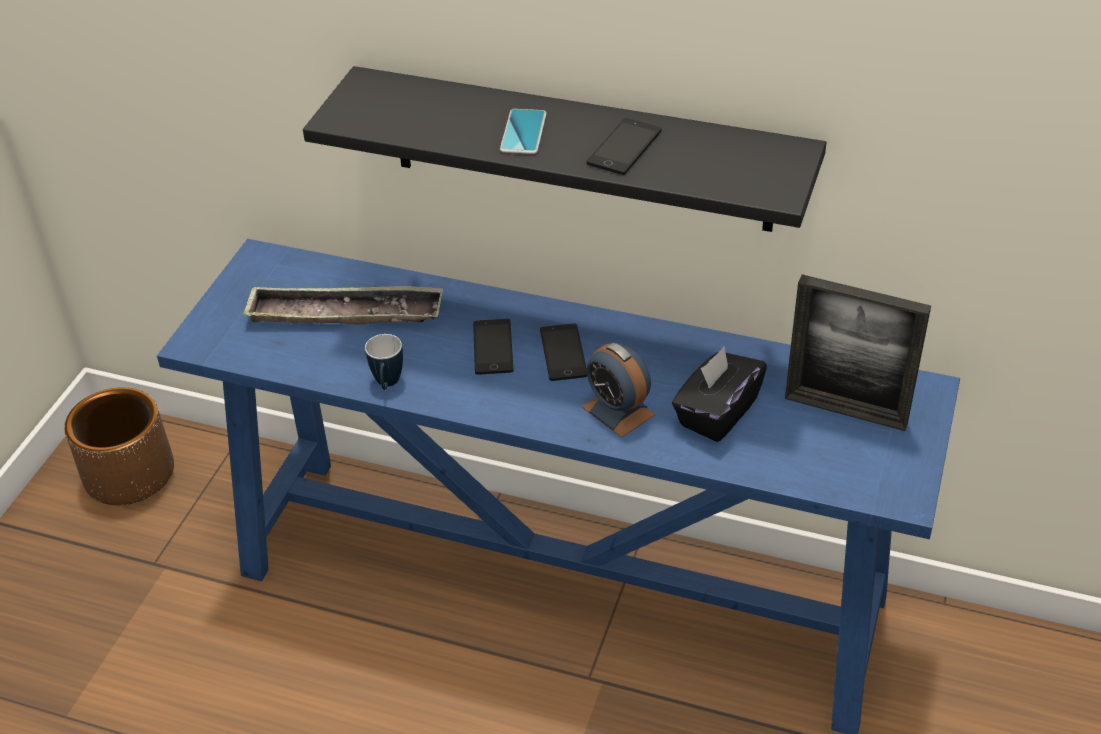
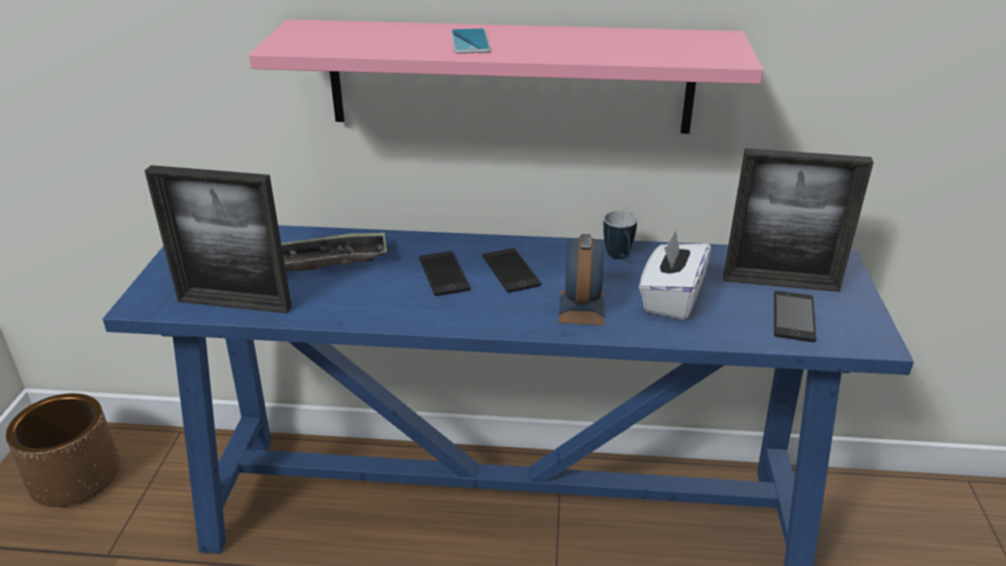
camera: 15 degrees left, 10 degrees down
(279, 356) = (234, 304): none -> picture frame
(387, 385) = (351, 314): mug -> mug (619, 258)
(580, 150) = (510, 77): black shelf -> pink shelf
(618, 411) = (581, 307): alarm clock -> alarm clock turned 120 degrees counterclockwise
(624, 147) = (570, 44): phone -> phone (793, 317)
(716, 413) = (671, 298): black tissue box -> white tissue box

